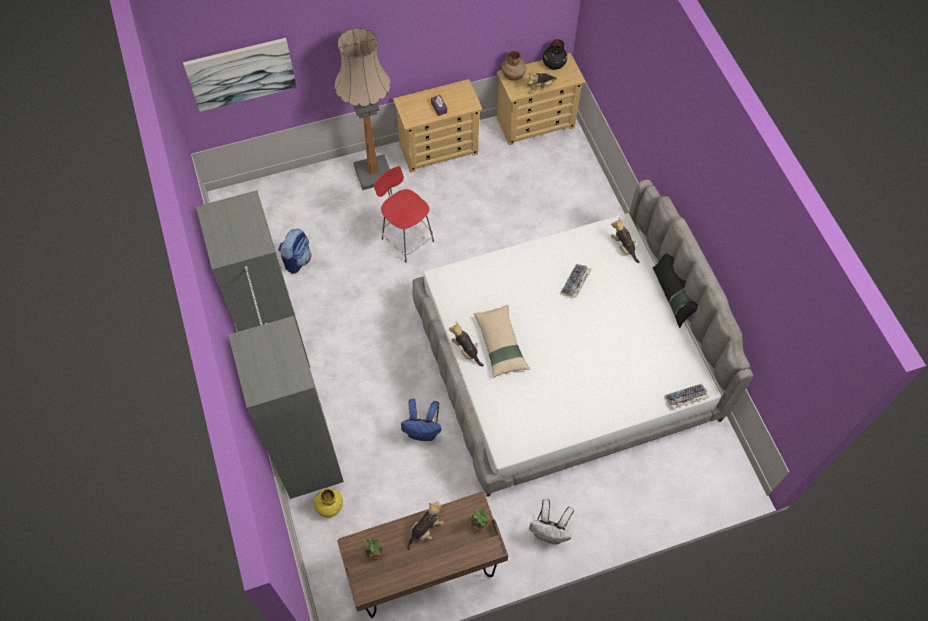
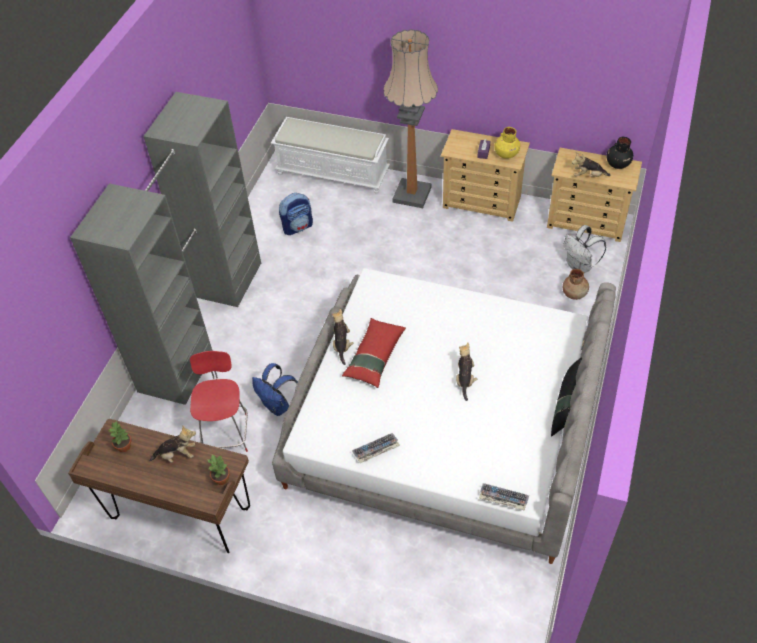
camera: 40 degrees right, 10 degrees down
(241, 73) = (319, 39): picture -> none
(284, 188) = (333, 172): none -> white bench
(329, 506) = (159, 416): yellow vase -> yellow vase (506, 154)
(406, 239) = (395, 255): red chair -> red chair (226, 433)
(500, 344) = (374, 357): beige pillow -> red pillow
(513, 75) = (572, 156): brown vase -> brown vase (574, 293)
(549, 532) = (308, 552): white backpack -> white backpack (579, 266)
(575, 283) = (484, 346): keyboard -> keyboard (376, 451)
(623, 247) = (557, 341): plush toy -> plush toy (465, 379)

